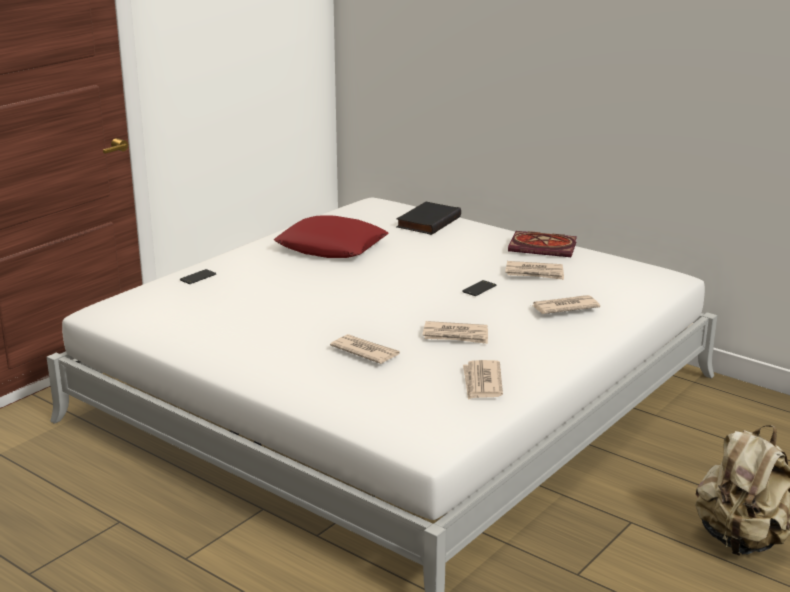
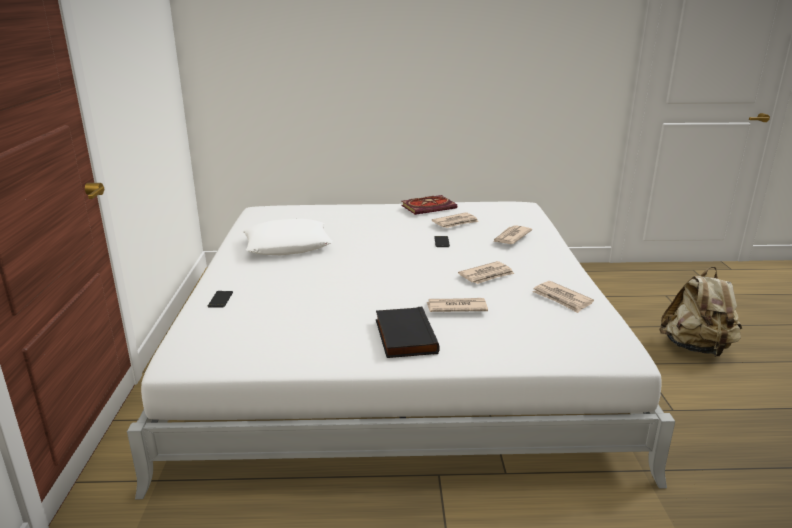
camera: 40 degrees left, 0 degrees up
(332, 247) = (288, 245): red pillow -> white pillow
(427, 221) = (322, 211): black book -> black book (403, 336)

